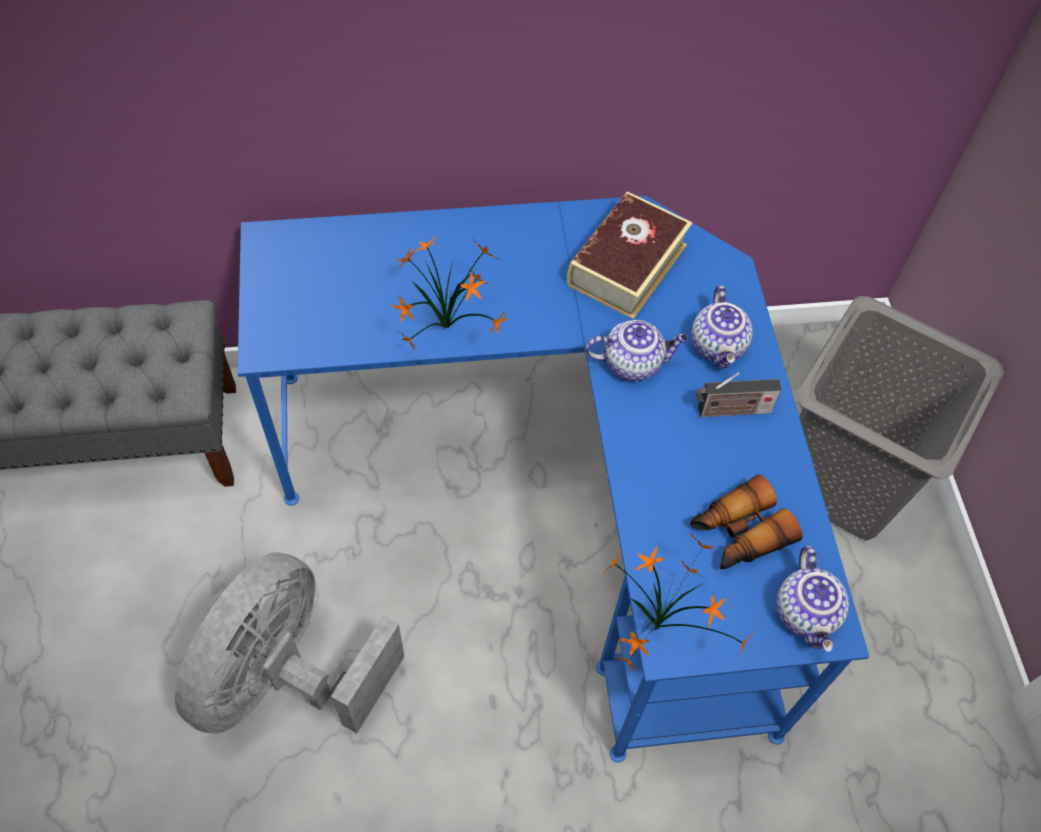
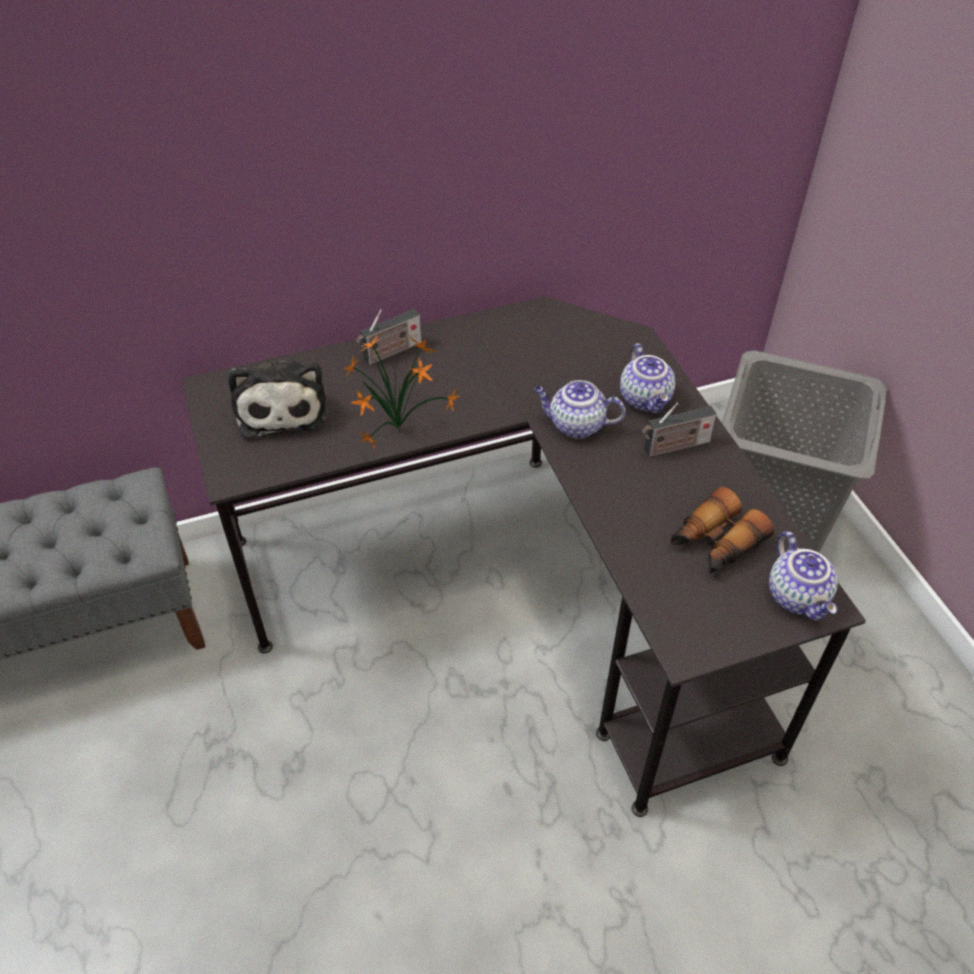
camera: 10 degrees left, 10 degrees down
(288, 677) = (301, 812): grey fan -> none
(334, 277) = (282, 407): none -> plush toy
(462, 234) = (390, 352): none -> radio
(556, 492) = (515, 590): blue desk -> black desk
(627, 265) = (545, 351): book -> none
(633, 363) = (575, 425): teapot -> teapot turned 150 degrees counterclockwise
(659, 625) = (670, 634): potted plant -> none

